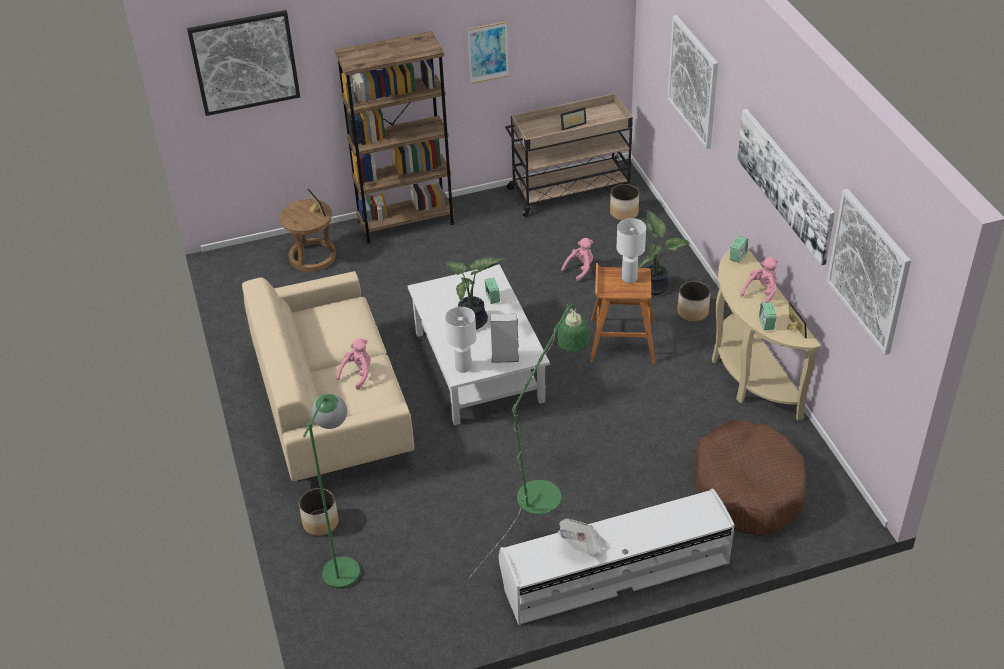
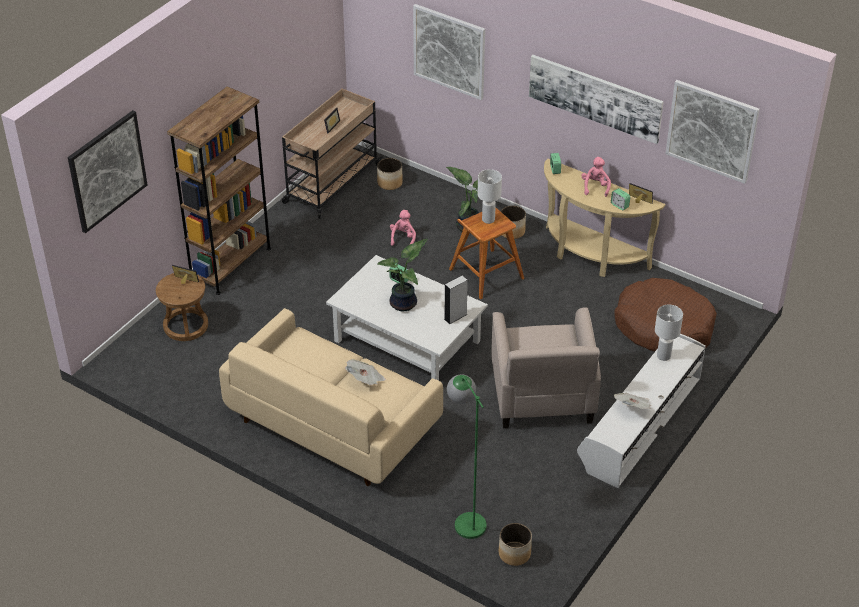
camera: 40 degrees left, 0 degrees up
(320, 522) = (417, 503): planter -> planter (514, 554)
(358, 374) = (365, 380): pink plush toy -> newspaper
(464, 367) = (434, 337): white table lamp -> white table lamp (664, 356)
(488, 52) = (260, 89): picture -> none
(545, 489) = (542, 397): green floor lamp -> beige armchair

